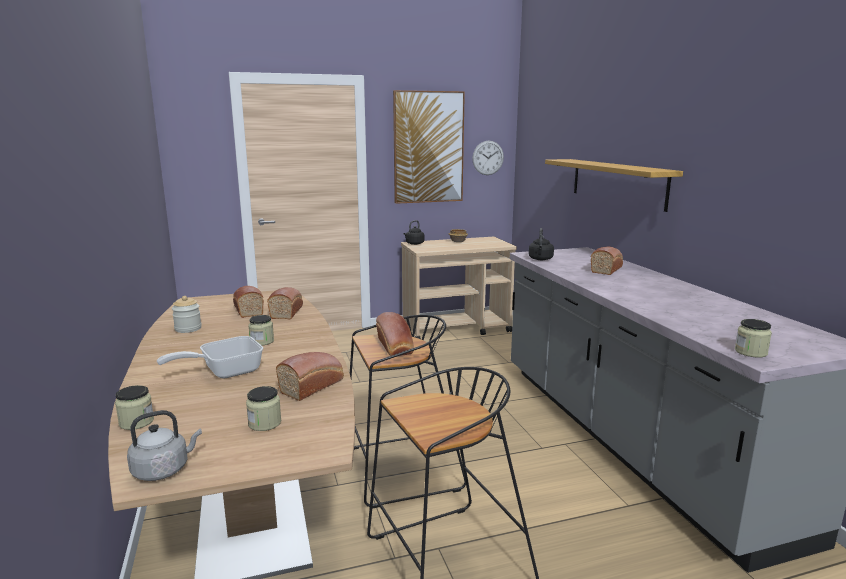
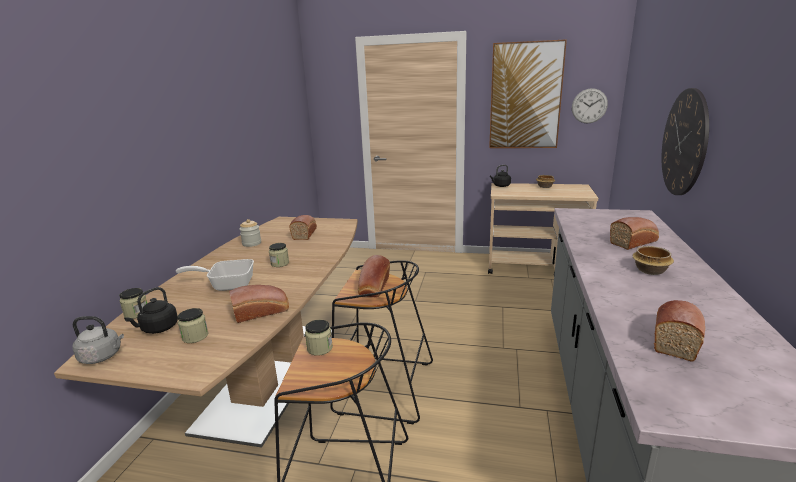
camera: 30 degrees right, 5 degrees up
(287, 312) = (327, 239): bread -> bread (675, 338)
(540, 259) = (575, 219): black kettle -> black kettle (158, 329)
(617, 182) = (684, 143): shelf -> wall clock
(644, 286) = (651, 270): none -> bowl
(751, 352) = (665, 396): jar -> jar (320, 348)

